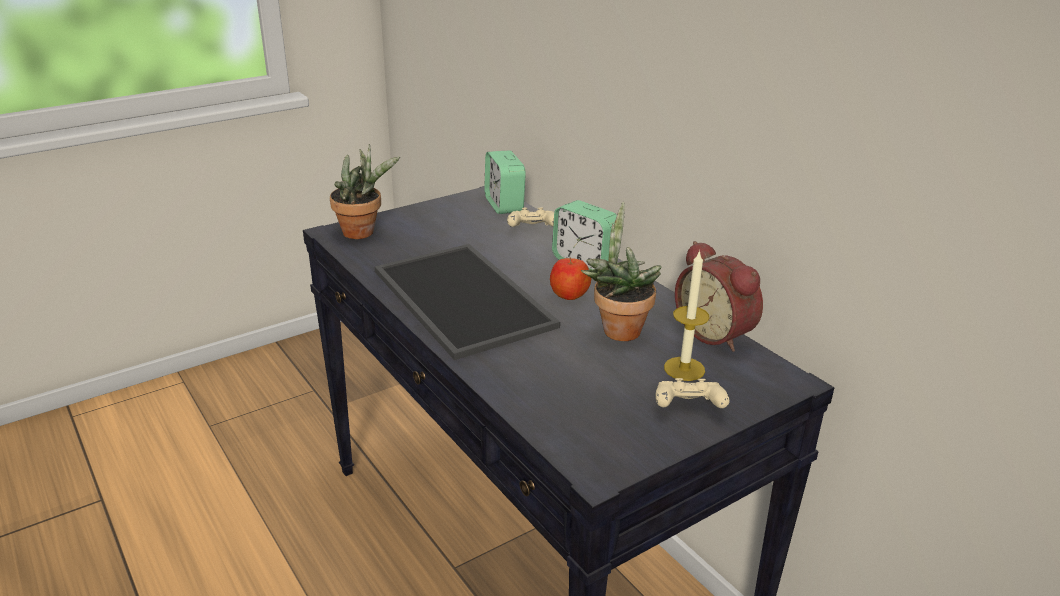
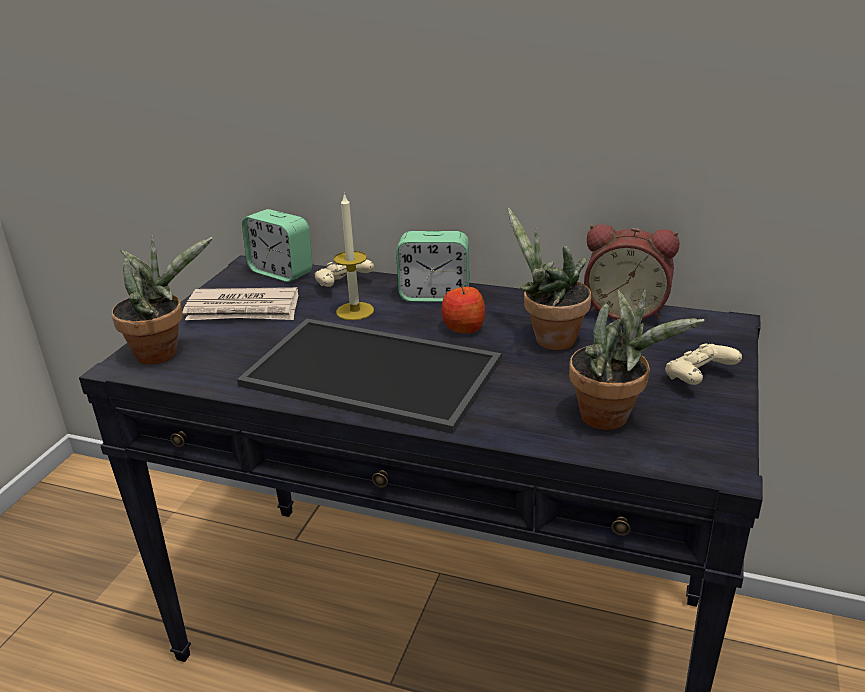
camera: 35 degrees left, 0 degrees up
(444, 223) = (243, 310): none -> newspaper
(575, 402) = (612, 417): none -> potted plant
(684, 369) = (647, 349): candle -> candle (355, 311)

